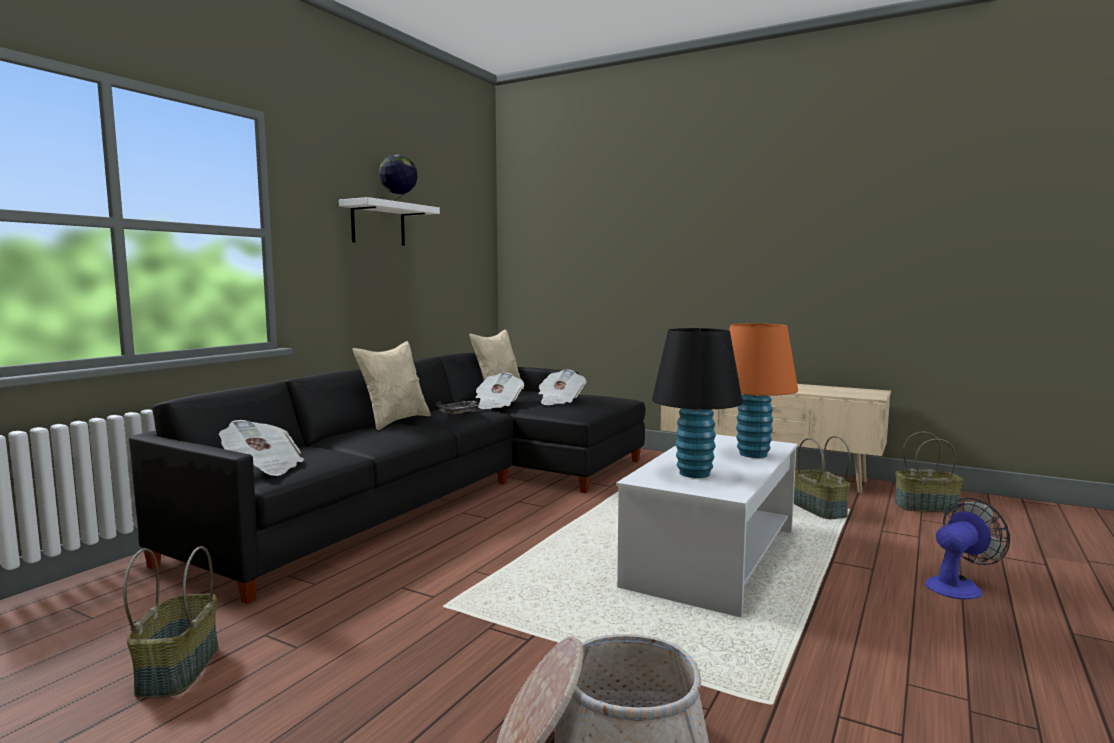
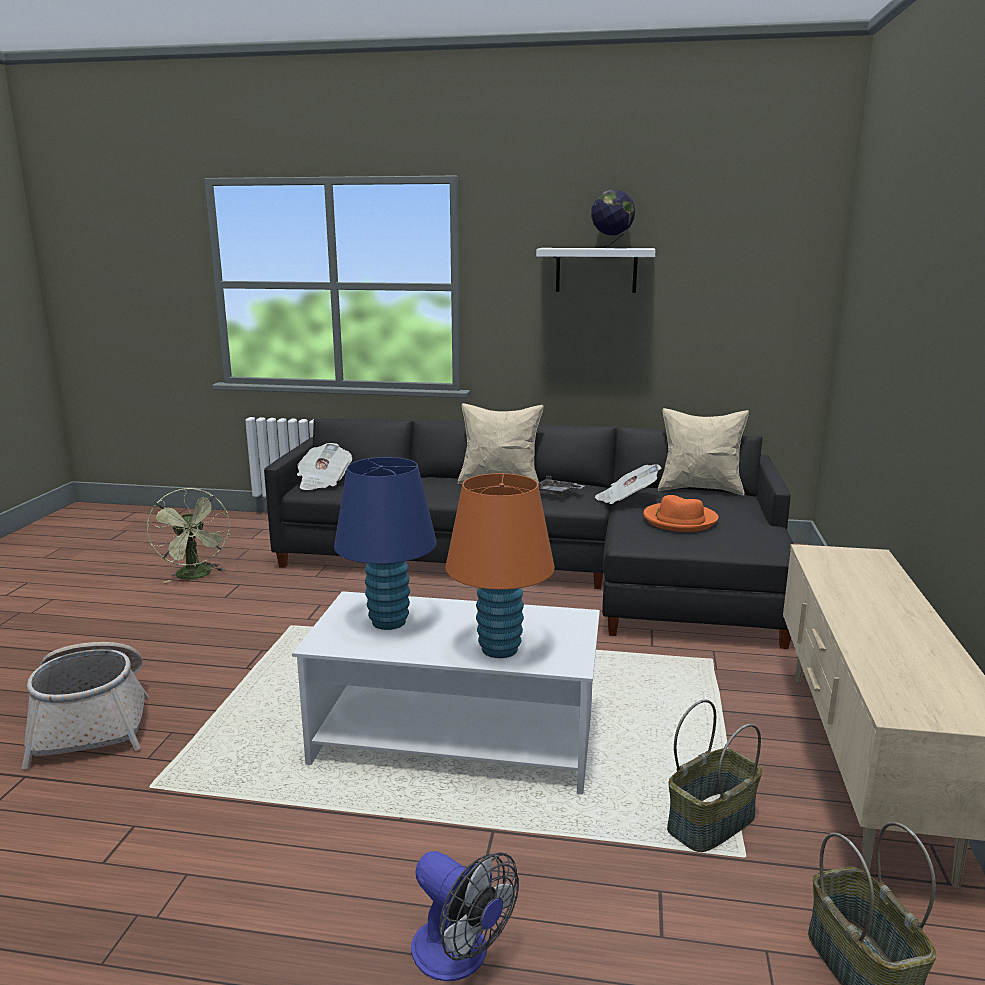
camera: 70 degrees right, 10 degrees up
(177, 669) = (196, 576): basket -> green fan
(560, 401) = (679, 520): newspaper -> orange hat
(694, 473) = (388, 622): black table lamp -> blue table lamp

